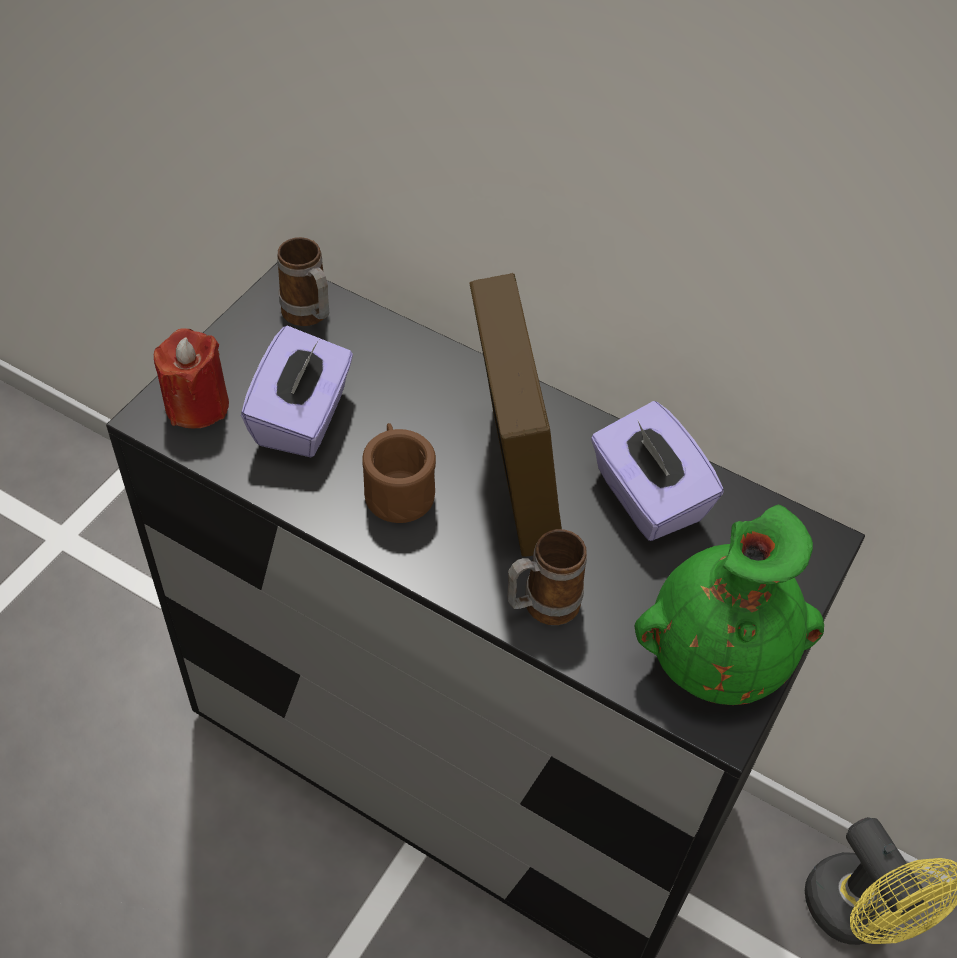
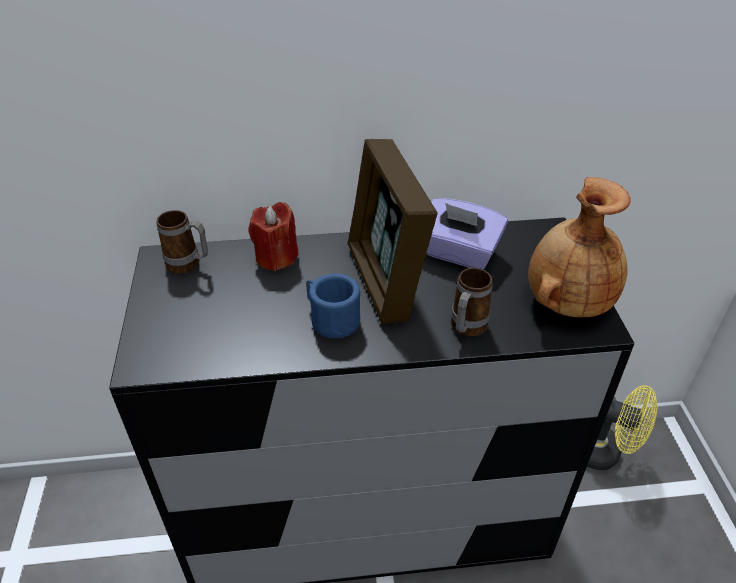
camera: 35 degrees left, 10 degrees down
(197, 405) = (163, 344): red candle -> red candle (276, 257)
(303, 418) = (238, 315): purple tissue box -> none
(398, 489) = (331, 319): brown mug -> blue mug
(511, 479) = (385, 281): picture frame -> picture frame turned 150 degrees counterclockwise
(715, 656) = (566, 301): green vase -> brown vase

